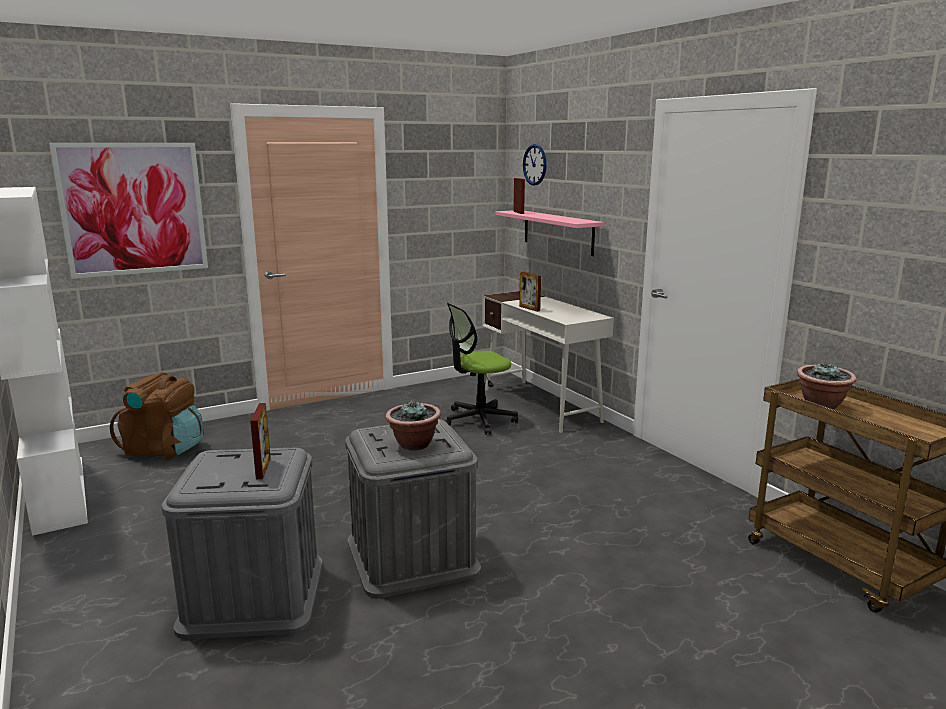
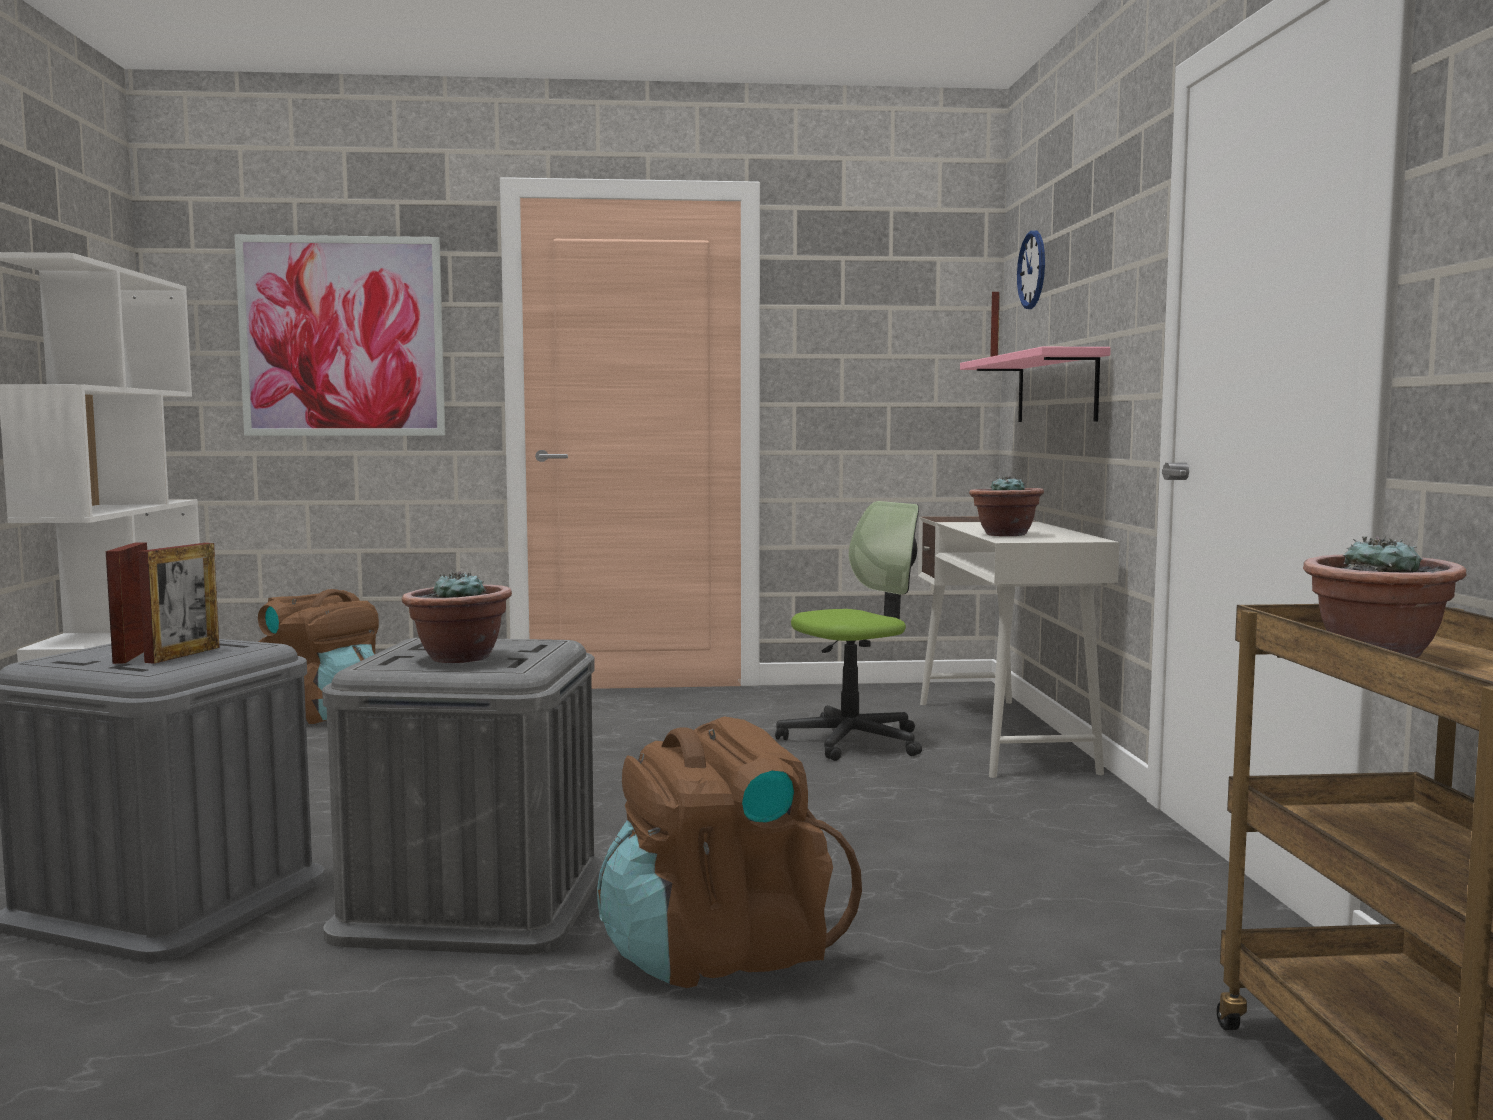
camera: 25 degrees right, 10 degrees down
(479, 420) = (852, 741): office chair -> office chair turned 150 degrees clockwise
(529, 308) = (969, 528): picture frame -> picture frame (133, 655)
(551, 557) = (720, 953): none -> brown backpack
(556, 315) = (1005, 534): none -> potted plant

